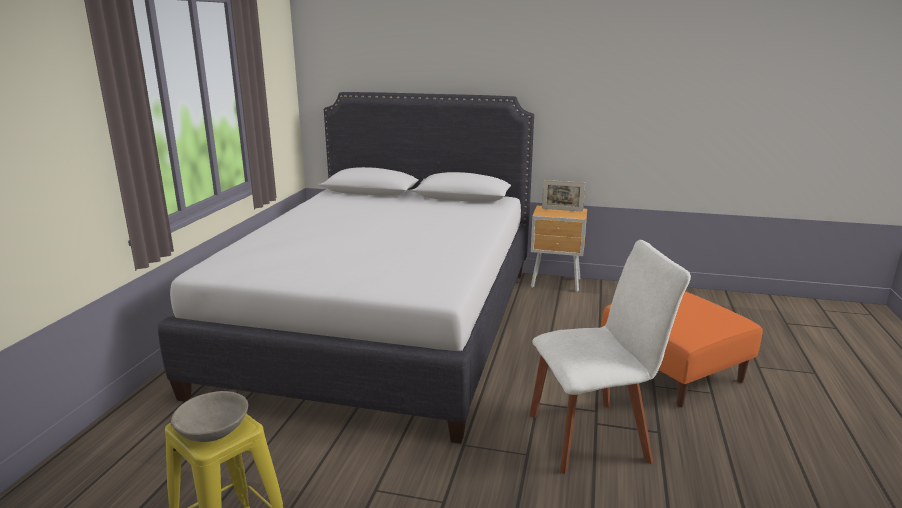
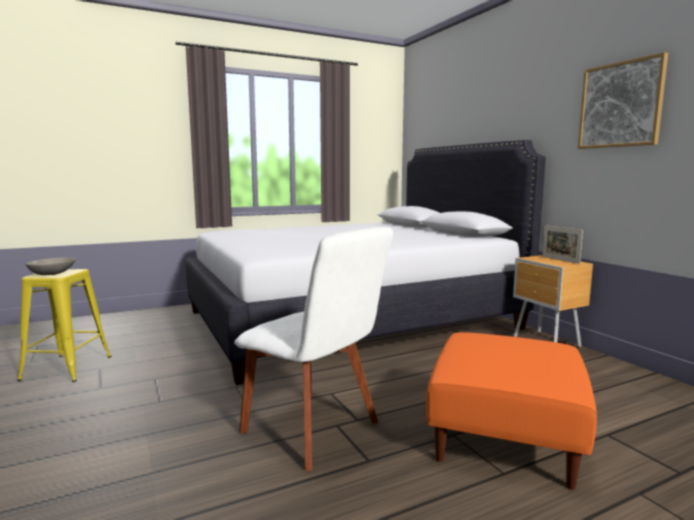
camera: 50 degrees right, 10 degrees down
(608, 74) = (620, 105): none -> picture

